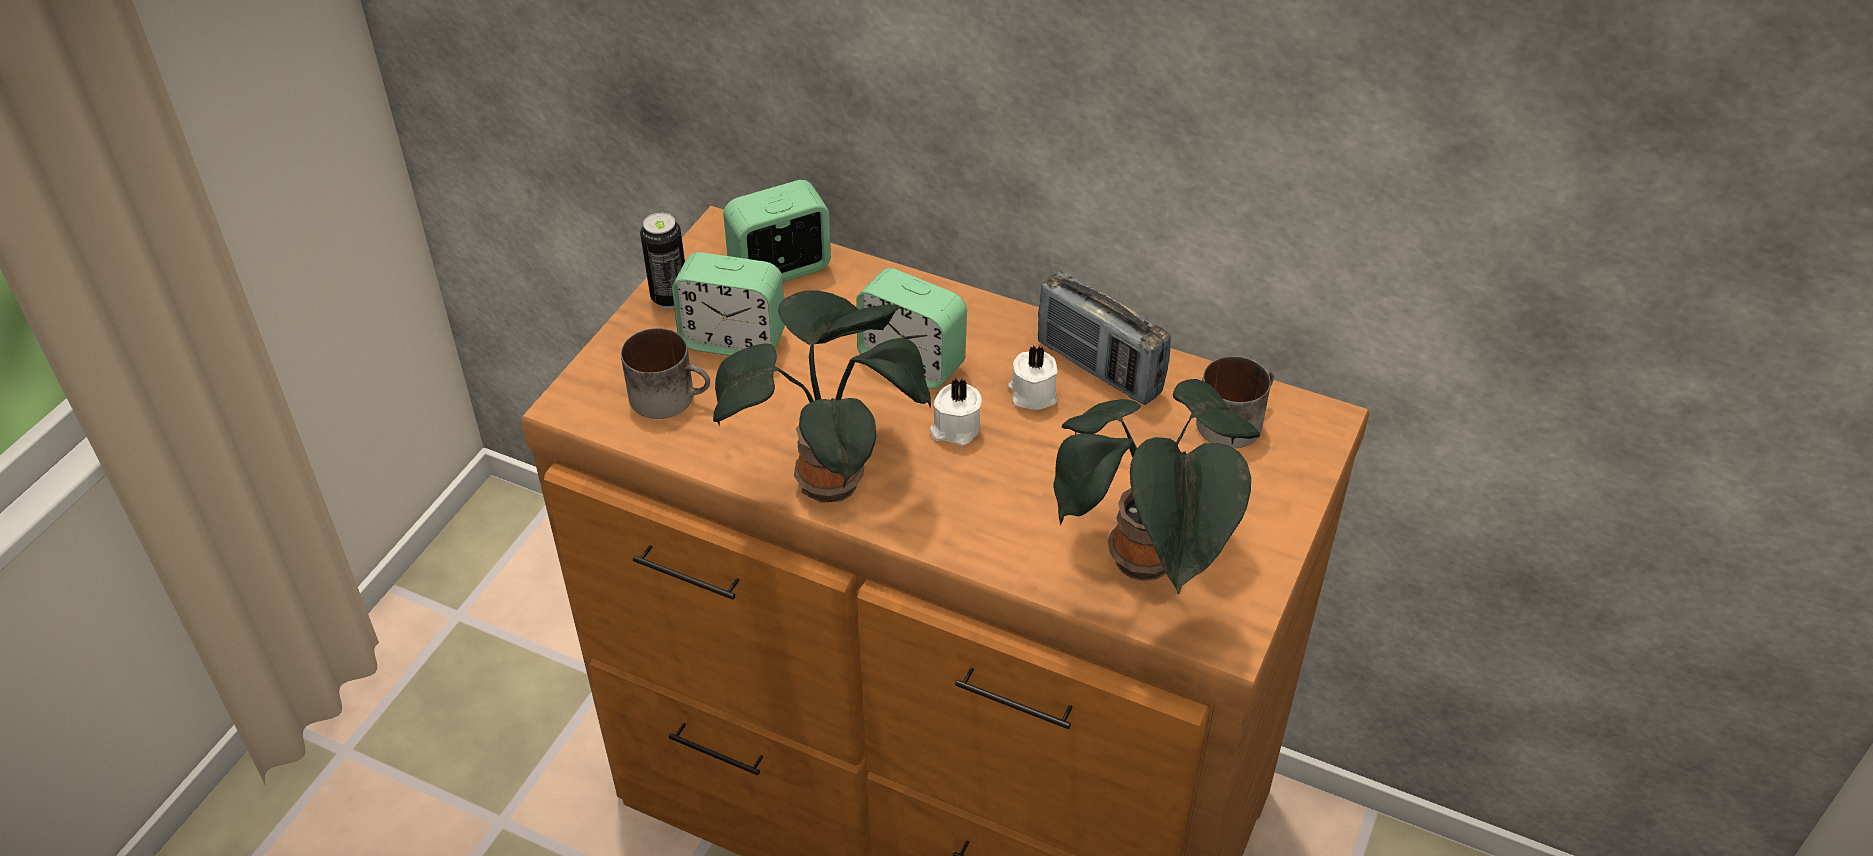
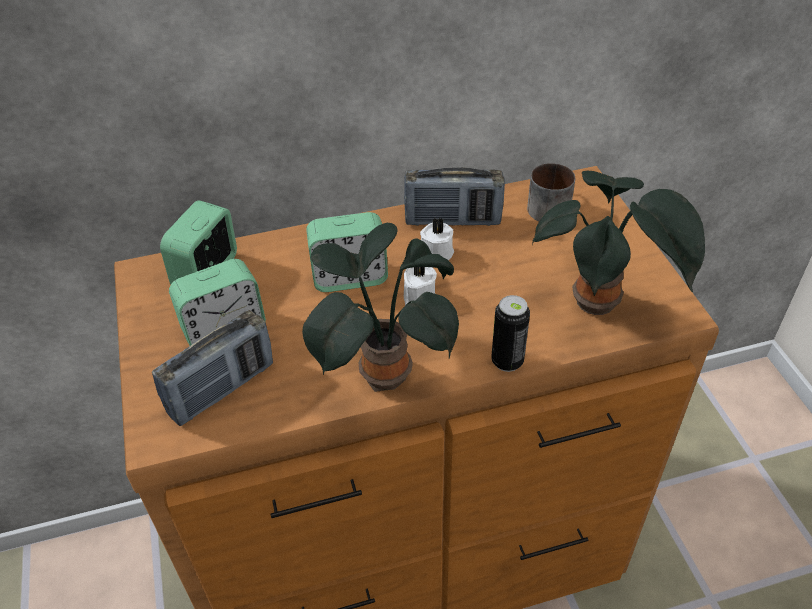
camera: 40 degrees left, 0 degrees up
(670, 297) = (151, 330): can -> can (507, 361)
(671, 396) = (222, 389): mug -> radio

